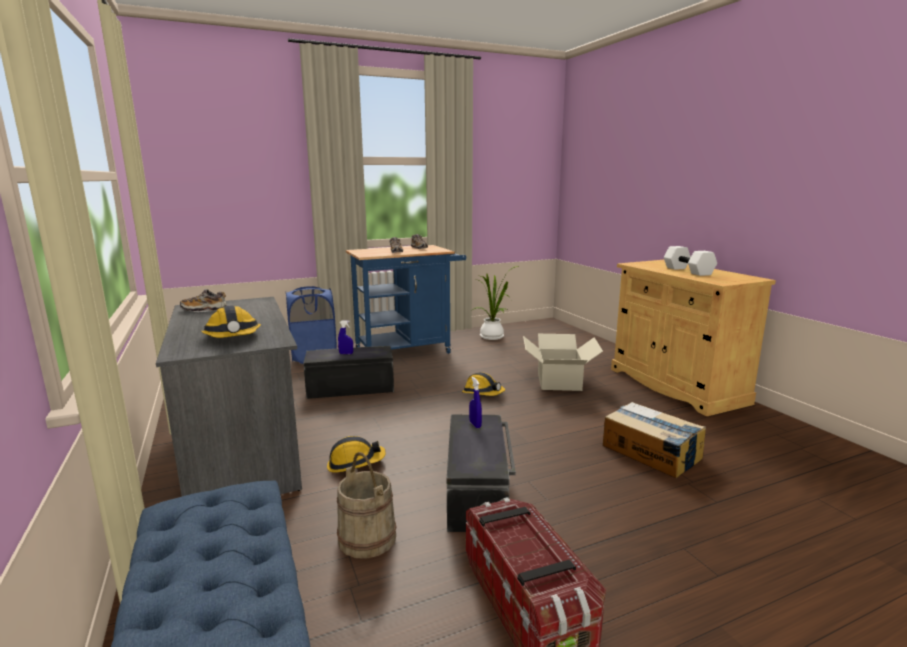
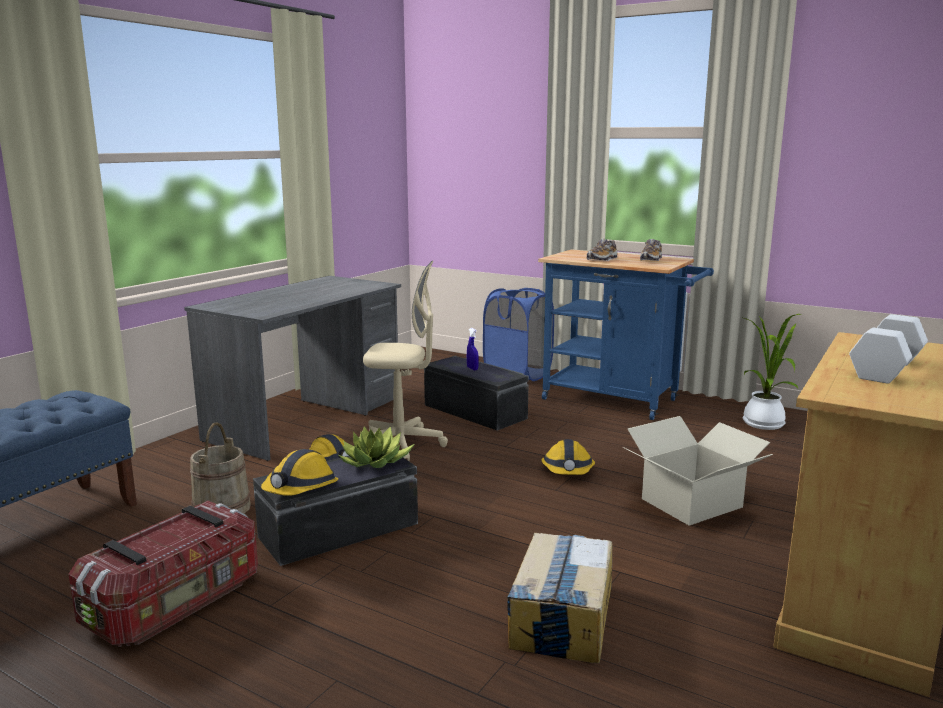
camera: 55 degrees right, 0 degrees up
(204, 310) = (326, 282): shoe -> none
(233, 337) = (261, 304): hard hat -> hard hat (301, 489)
(363, 427) = (401, 444): none -> beige office chair
(475, 424) = (375, 461): blue spray bottle -> potted plant

